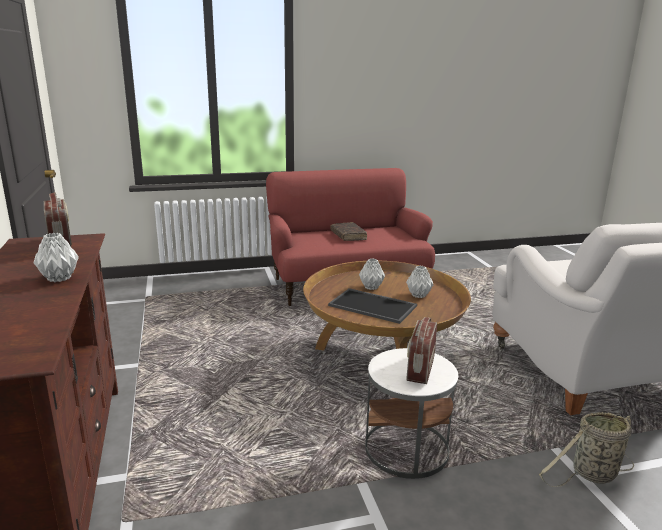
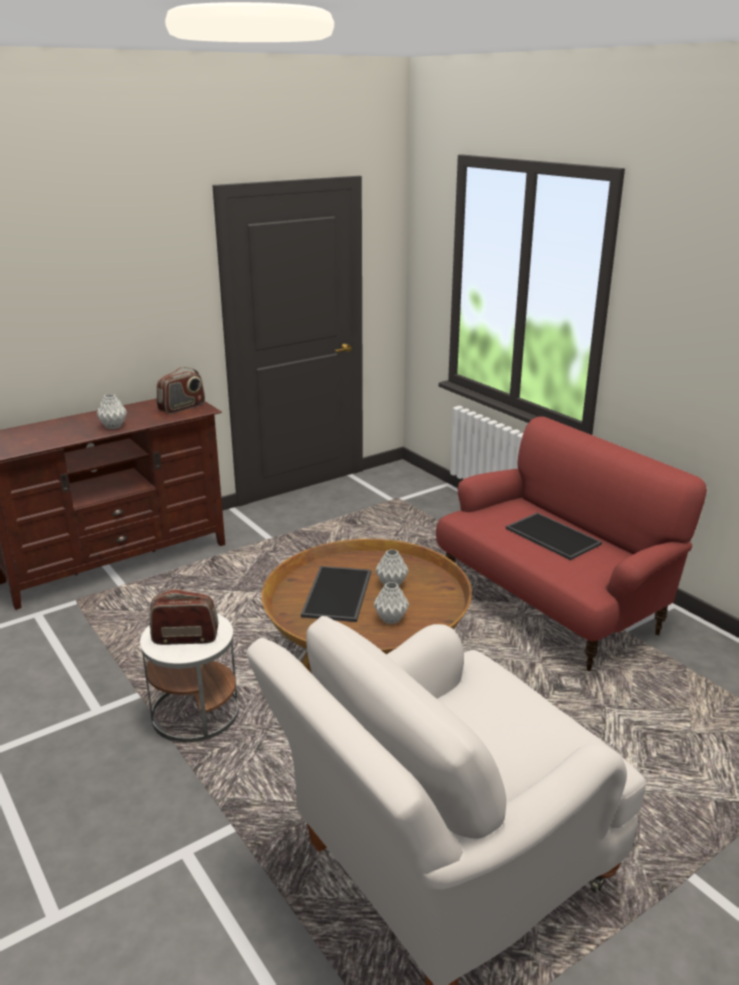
camera: 70 degrees right, 5 degrees up
(348, 236) = (551, 536): brown book -> tray
(591, 475) = (190, 859): basket -> none

